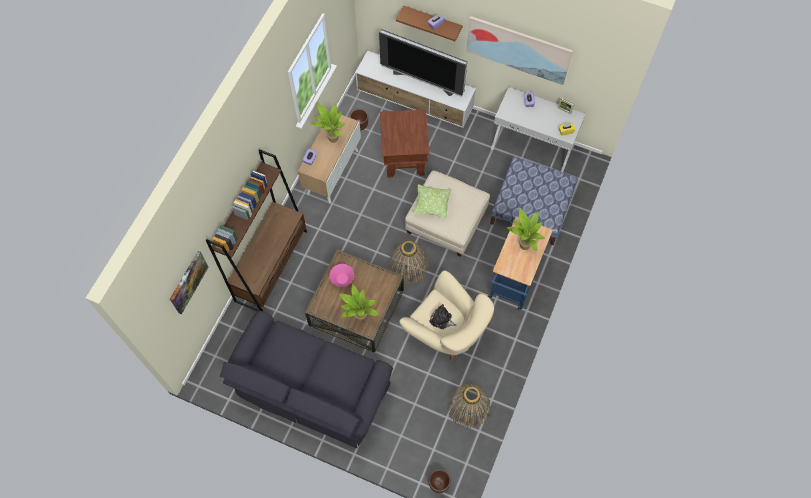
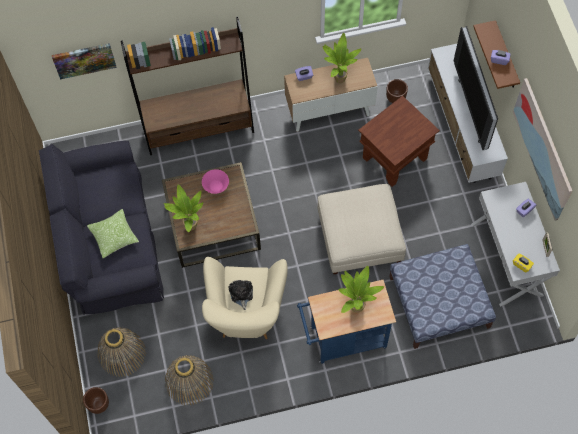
camera: 55 degrees right, 0 degrees up
(408, 265) = (288, 237): basket -> basket (122, 354)
(432, 204) = (350, 206): pillow -> pillow (114, 236)

